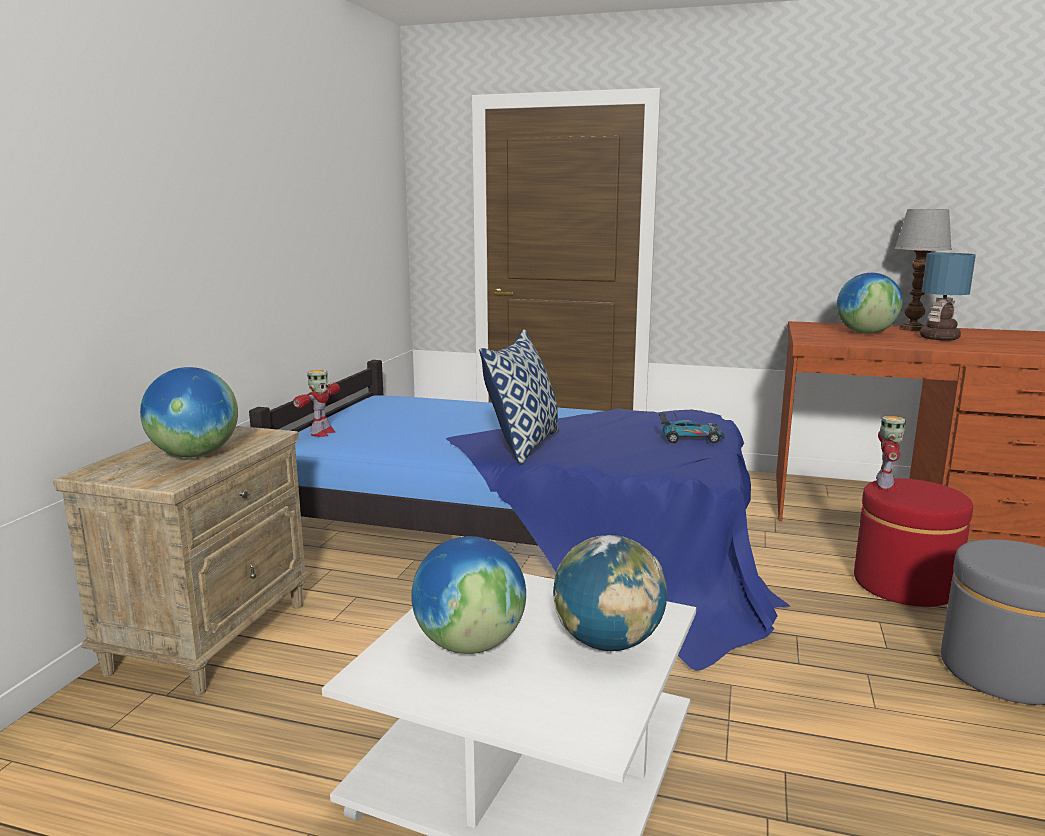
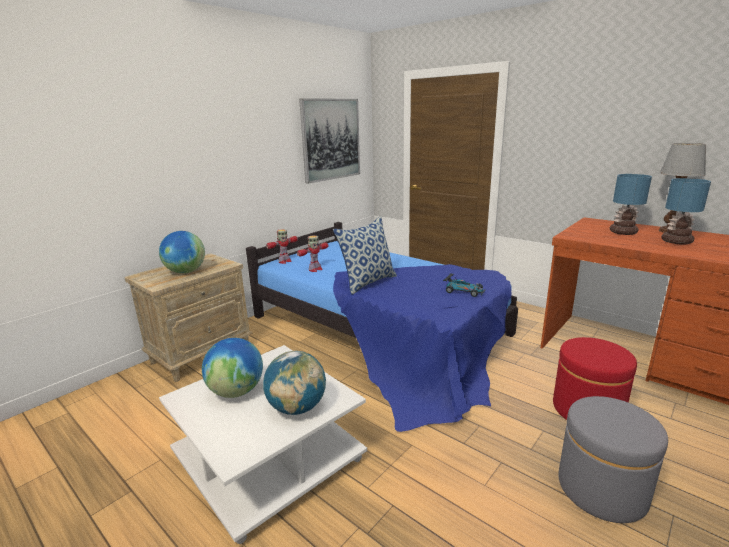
camera: 25 degrees right, 5 degrees up
(358, 207) = (331, 139): none -> picture
(865, 333) = (623, 232): globe -> table lamp
(885, 486) = (579, 343): toy robot -> toy robot (315, 269)

